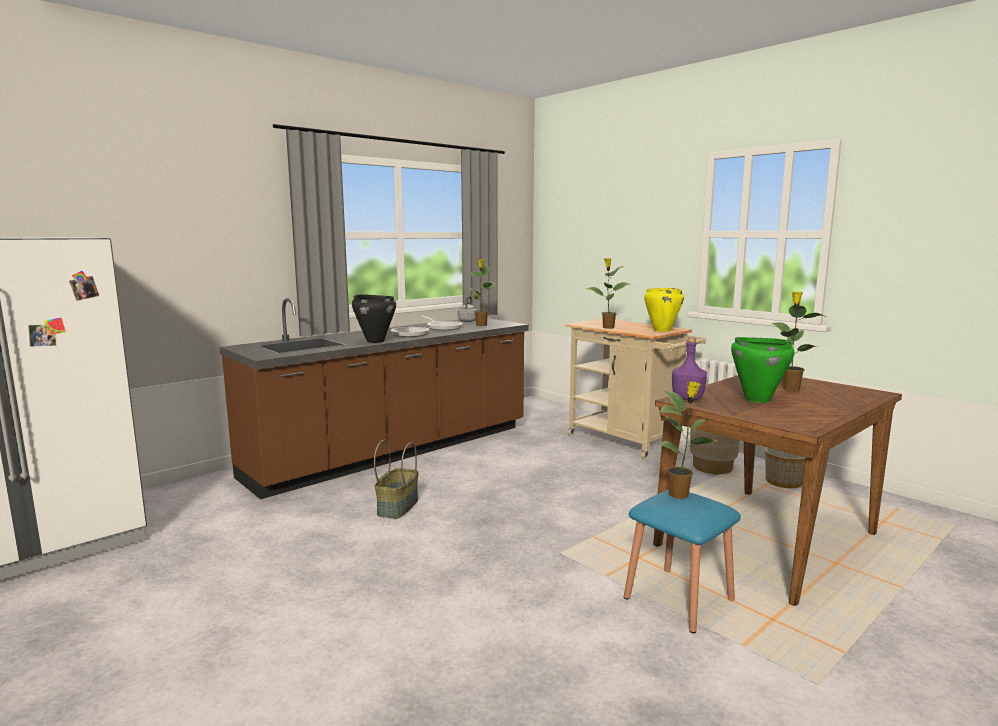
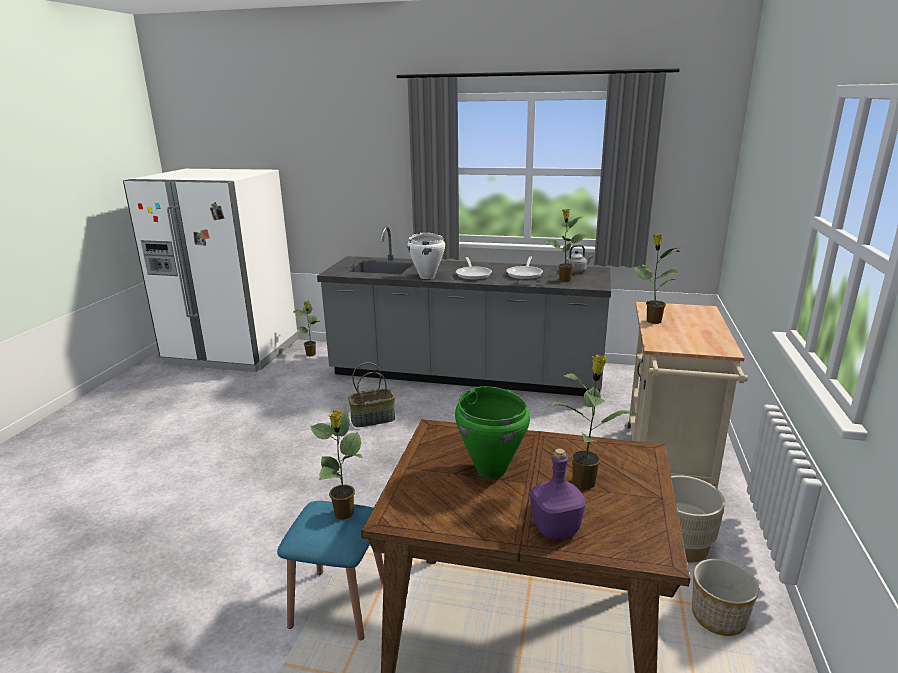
camera: 55 degrees right, 10 degrees up
(178, 498) = (311, 354): none -> potted plant
(375, 341) = (427, 276): black cooking pot -> white cooking pot
(395, 452) = (465, 376): brown counter -> grey counter
(661, 330) = (693, 346): yellow cooking pot -> none
(687, 398) = (446, 432): purple bottle -> purple bottle (554, 528)

